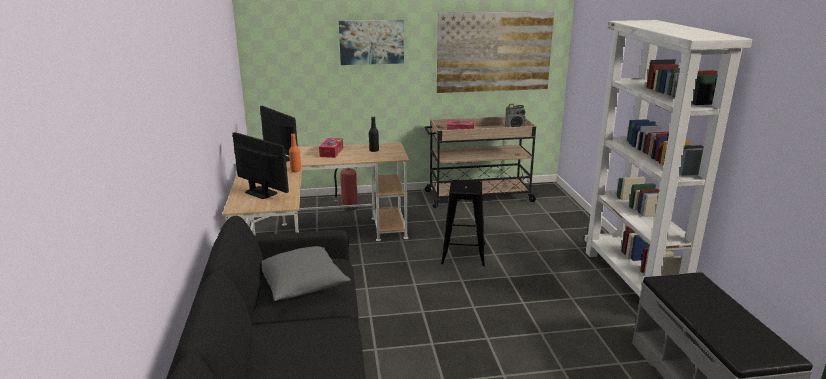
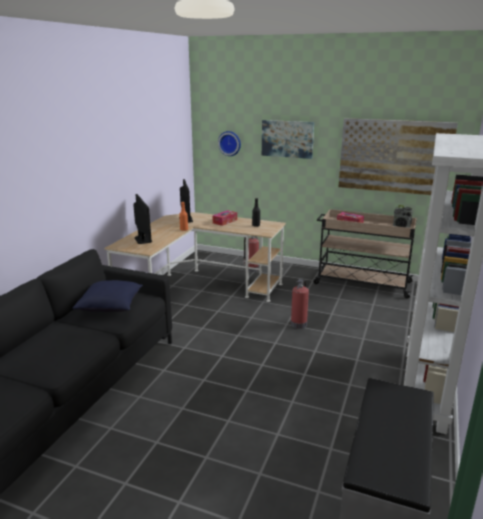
camera: 30 degrees right, 0 degrees up
(295, 53) = (230, 143): none -> wall clock
(303, 286) = (111, 307): grey pillow -> blue pillow
(463, 253) = (299, 324): black stool -> fire extinguisher

